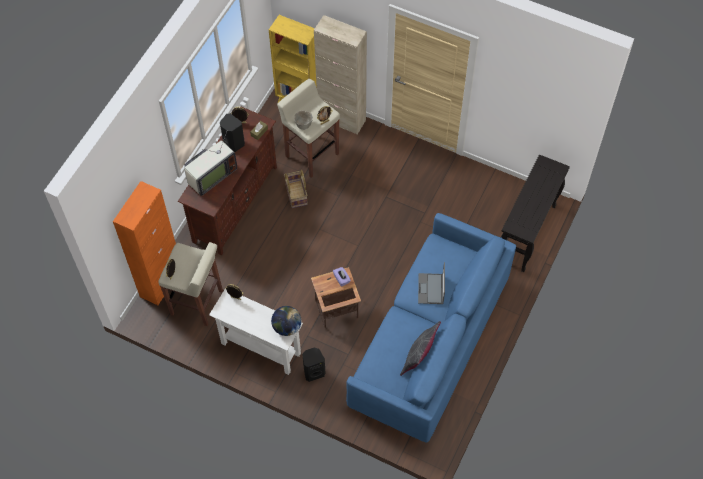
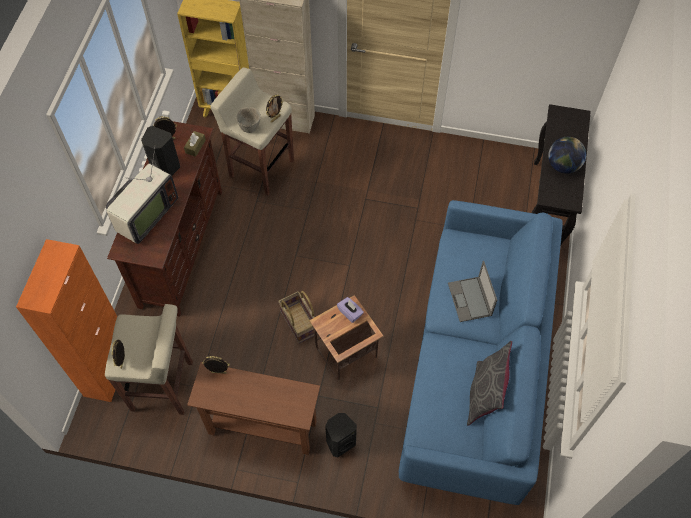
camera: 15 degrees left, 0 degrees up
(261, 348) = (262, 427): white console table -> brown console table
(287, 327) = (300, 396): globe -> globe (563, 166)
(296, 194) = (255, 219): basket -> basket (299, 322)

